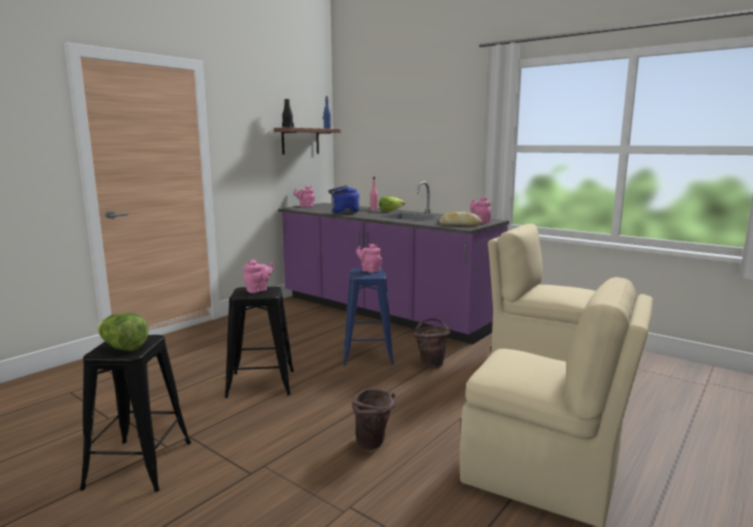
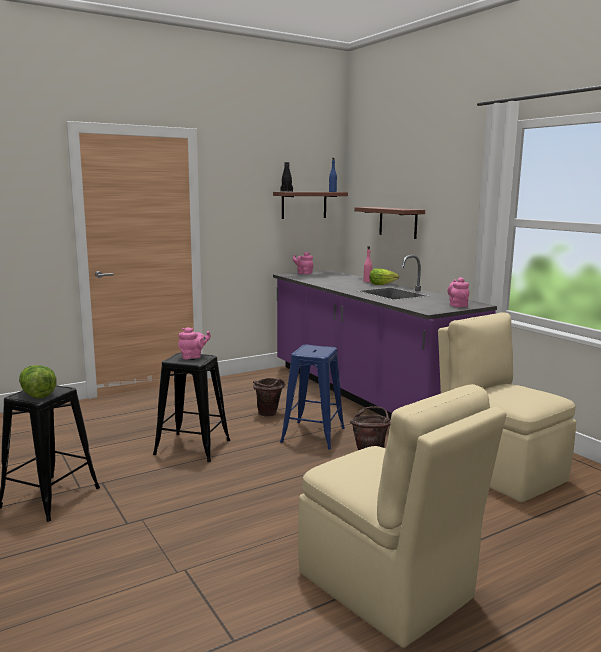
camera: 20 degrees right, 0 degrees up
(343, 213) = (328, 284): blue kettle -> none
(369, 270) = (319, 348): pink teapot -> none
(374, 445) = (248, 522): brown bucket -> brown bucket (269, 415)
(394, 154) = (398, 222): none -> shelf
(460, 224) = (429, 307): bread -> none

